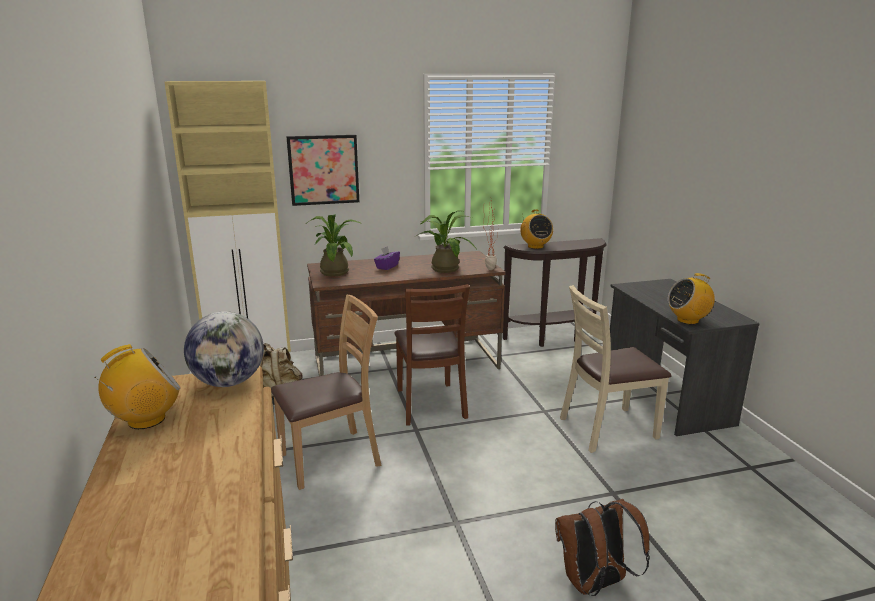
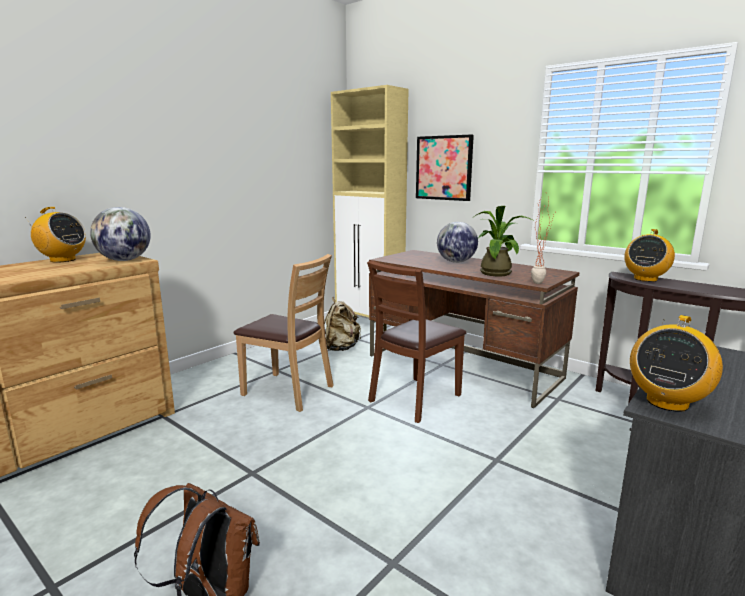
camera: 55 degrees right, 5 degrees down
(335, 271) = (412, 256): potted plant -> none
(387, 266) = (456, 262): purple tissue box -> globe
(607, 429) = (527, 517): beige chair -> none
(688, 320) = (667, 402): radio -> radio turned 90 degrees counterclockwise

